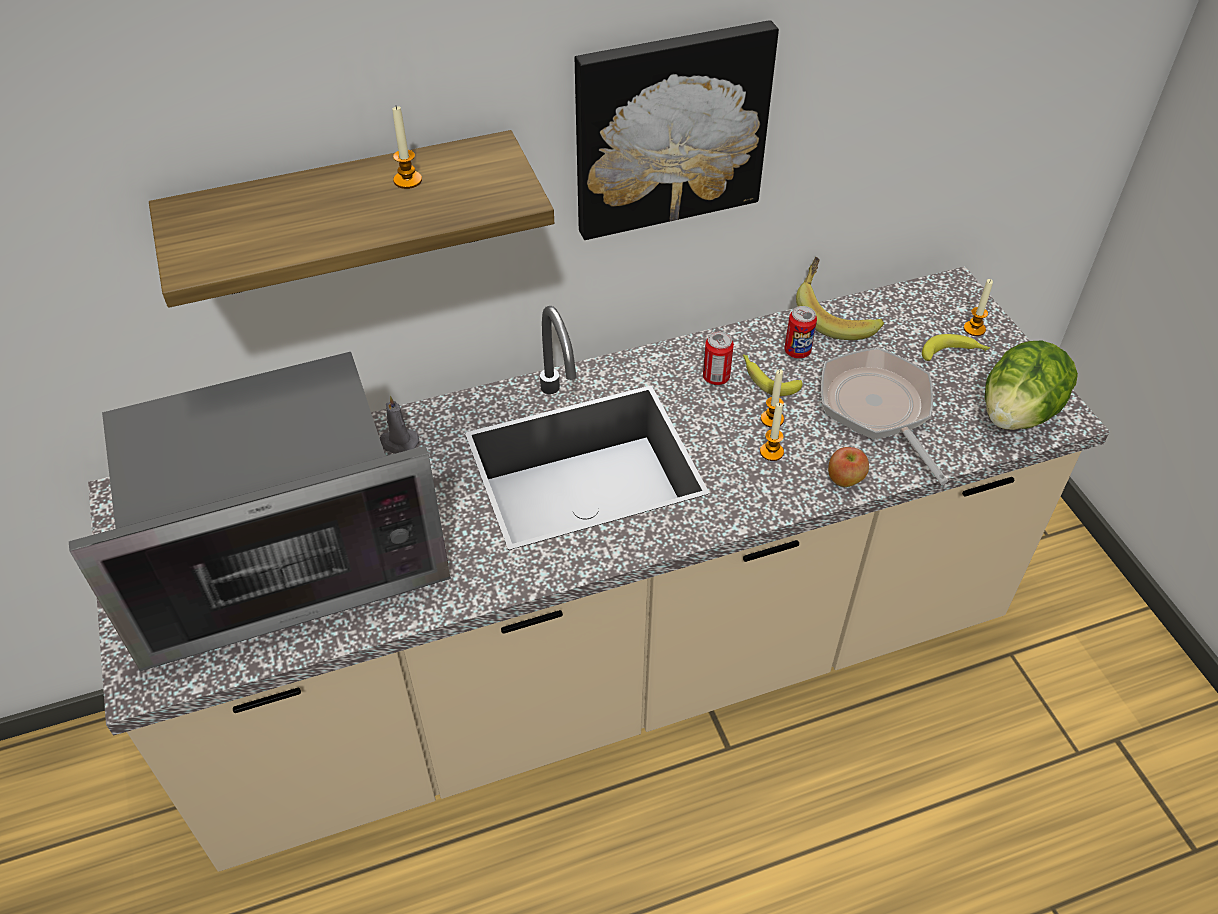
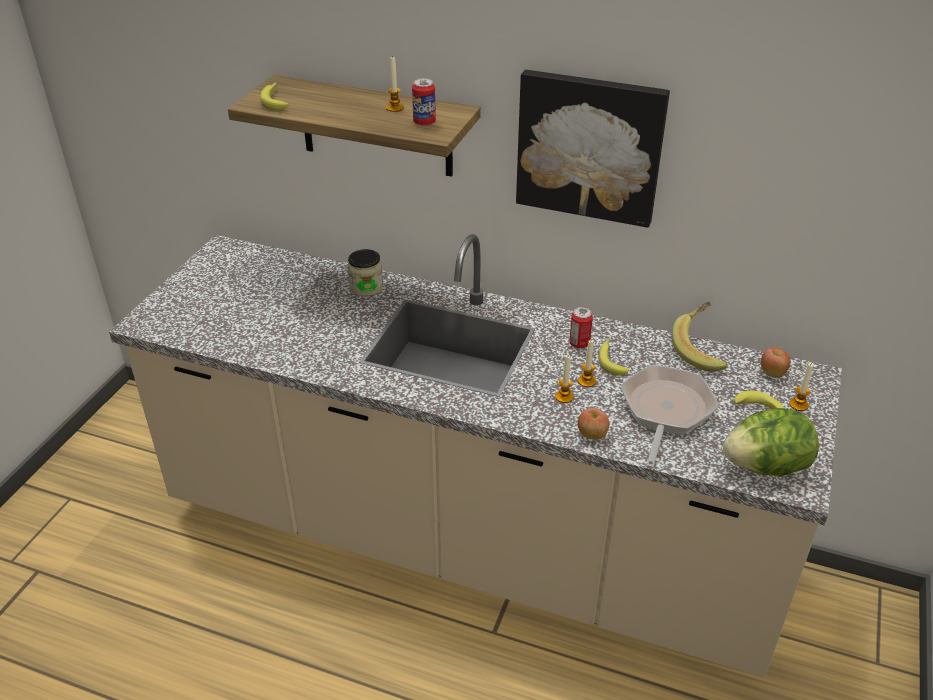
camera: 40 degrees right, 10 degrees down
(219, 244) = (275, 100): none -> banana
(286, 562) = (253, 310): microwave -> none
(398, 442) = (366, 287): grey candle -> jar
(797, 351) = (650, 356): can -> can (424, 123)
(919, 307) = (772, 373): none -> apple

